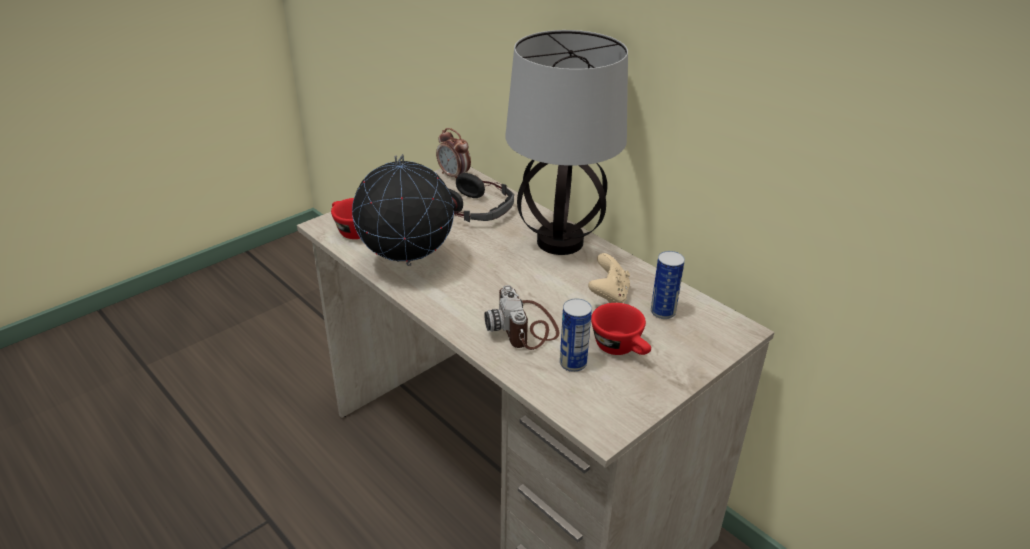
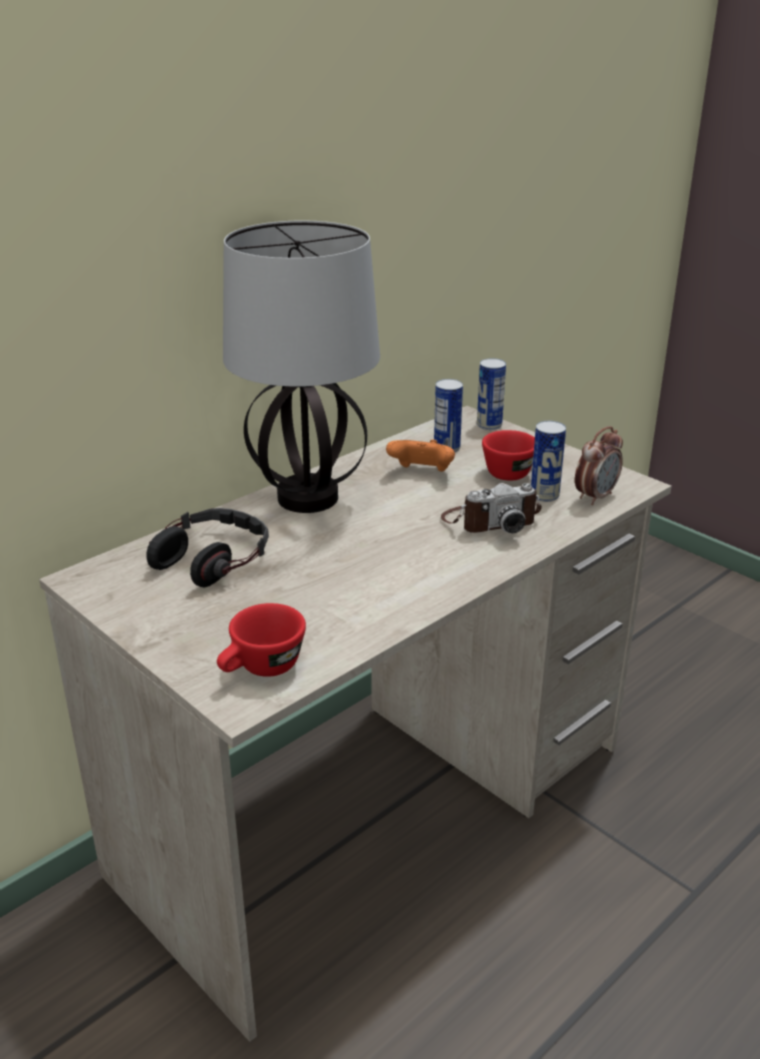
camera: 90 degrees left, 5 degrees down
(407, 265) = (364, 608): globe -> none
(454, 176) = (97, 580): alarm clock -> alarm clock (595, 497)
(609, 296) = (422, 473): beige game controller -> orange game controller
(725, 342) = (489, 425): none -> can

